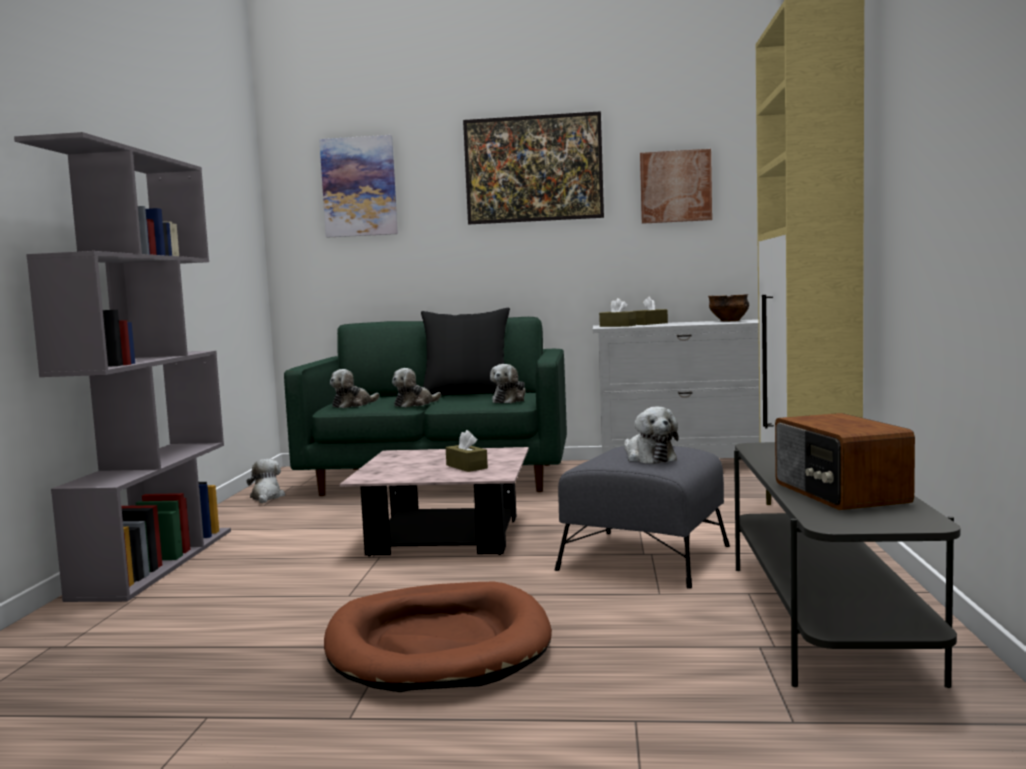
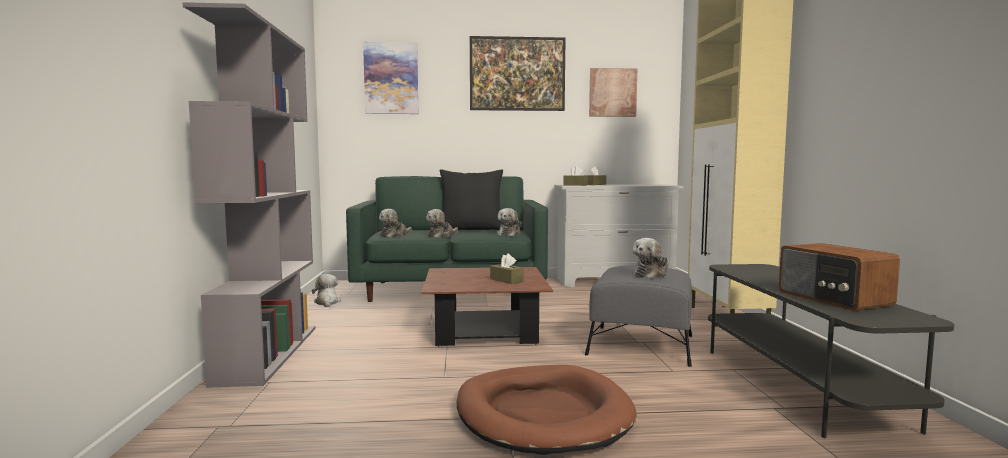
camera: 10 degrees left, 0 degrees up
(445, 535) = (485, 330): pink coffee table -> brown coffee table
(648, 457) = (651, 274): plush toy -> plush toy turned 75 degrees clockwise
(729, 321) = (646, 184): bowl -> none

